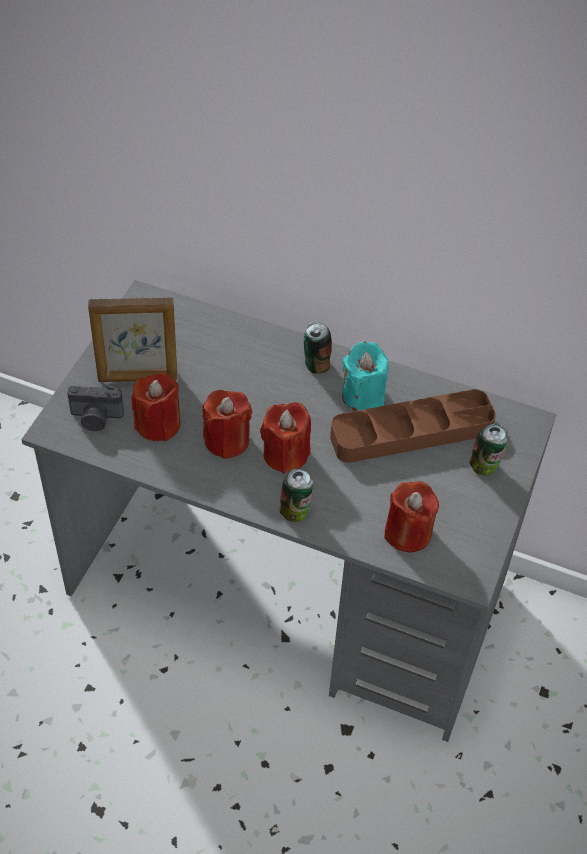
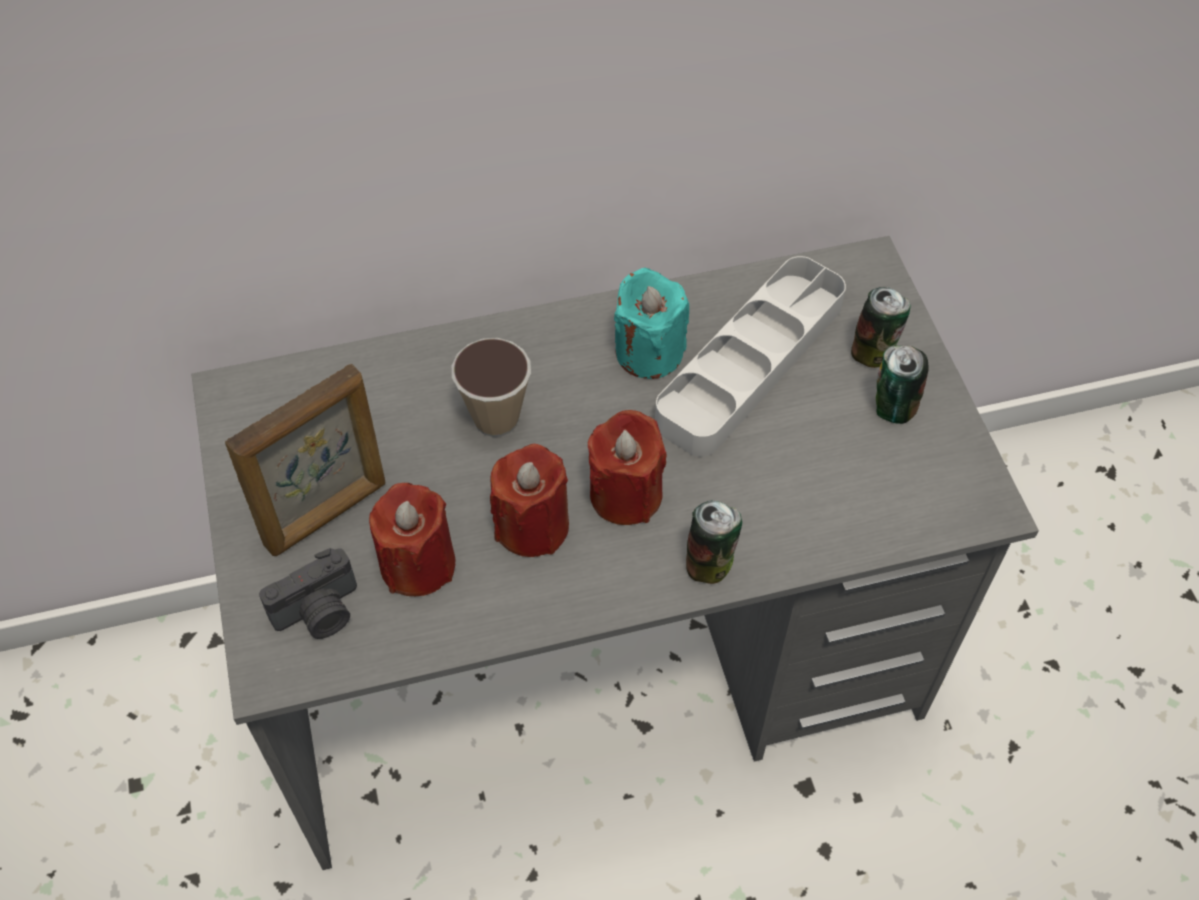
camera: 35 degrees left, 5 degrees up
(256, 382) = (496, 418): none -> cup
(315, 364) = (551, 346): can -> can (892, 408)
(408, 533) = (866, 499): red candle -> none
(411, 432) = (750, 363): brown tray -> grey tray

